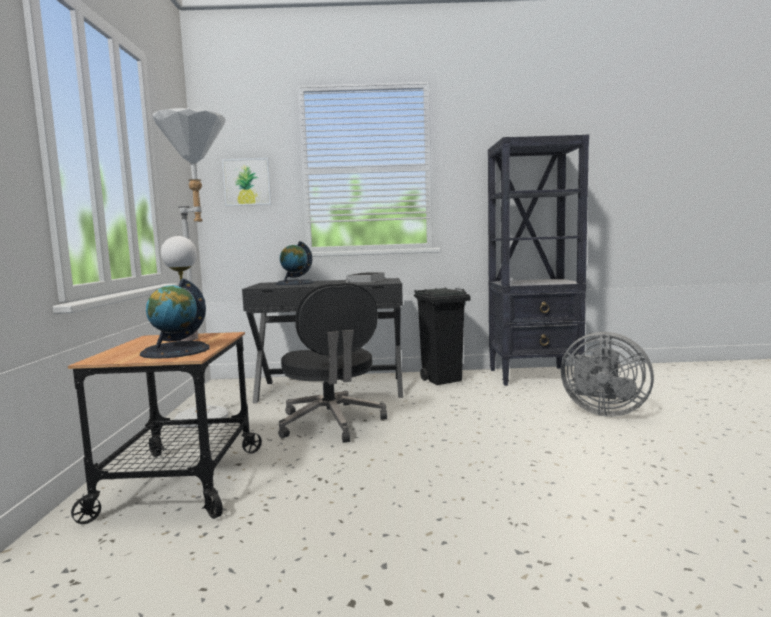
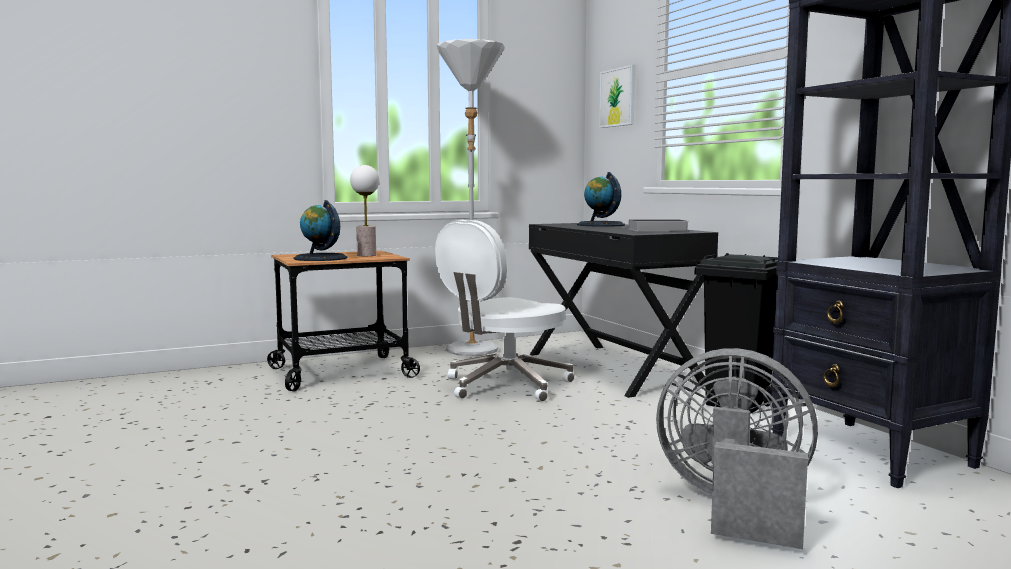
camera: 65 degrees right, 0 degrees up
(331, 423) = (505, 385): black office chair -> white office chair
(602, 411) = (735, 507): grey fan -> grey fan turned 105 degrees clockwise

